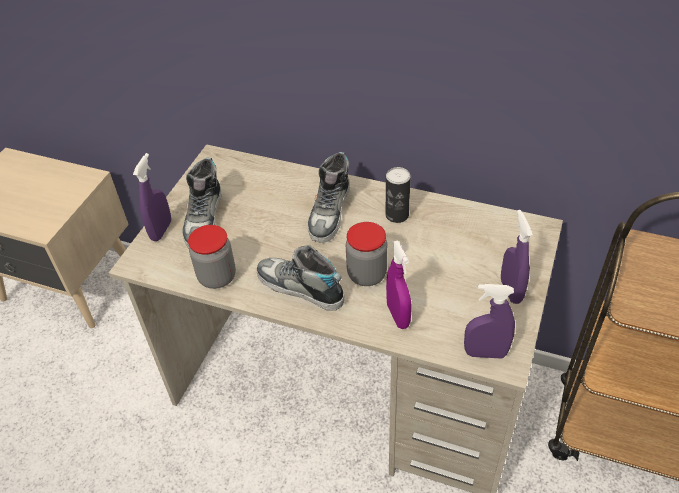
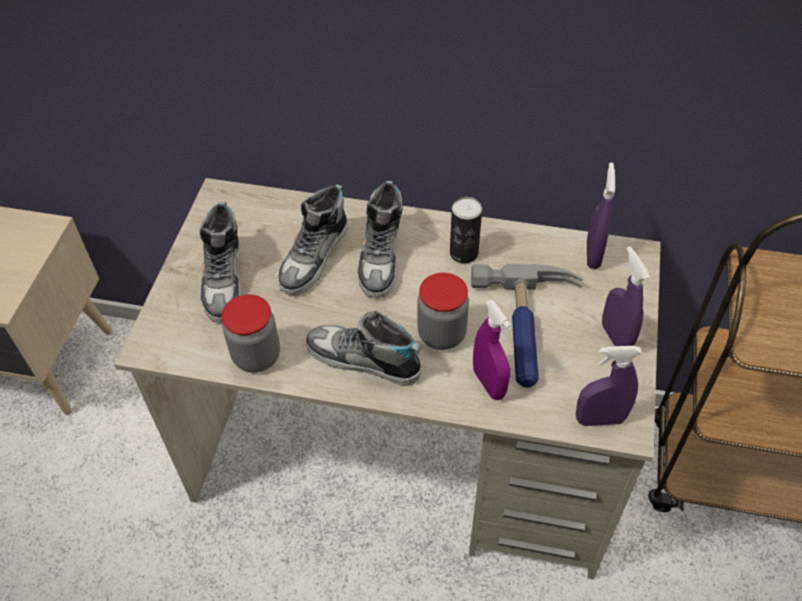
camera: 10 degrees left, 5 degrees up
(161, 230) = (171, 300): purple spray bottle -> purple spray bottle (593, 254)
(277, 208) = (315, 257): none -> shoe
(438, 278) = (528, 330): none -> hammer

